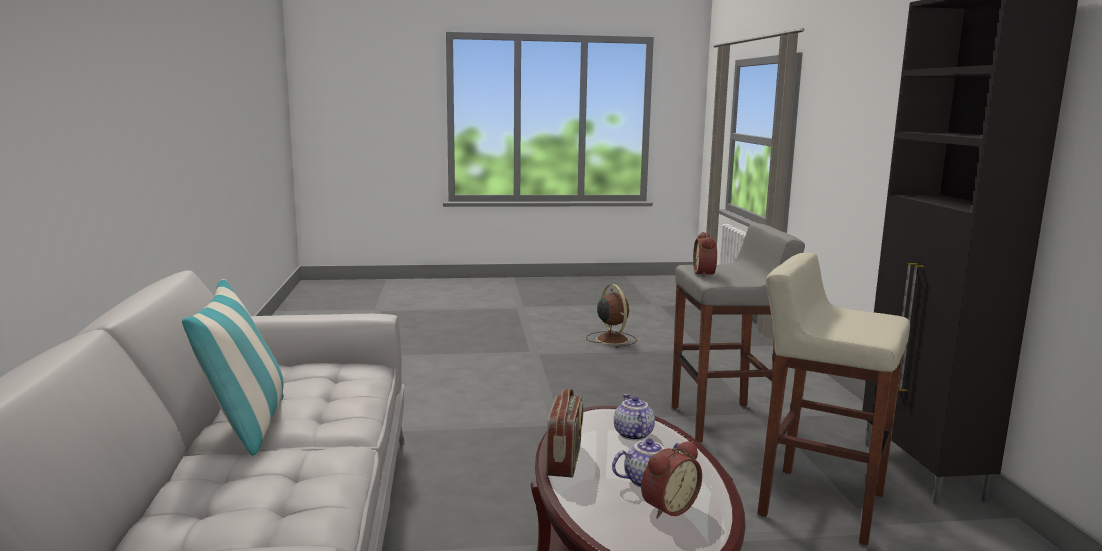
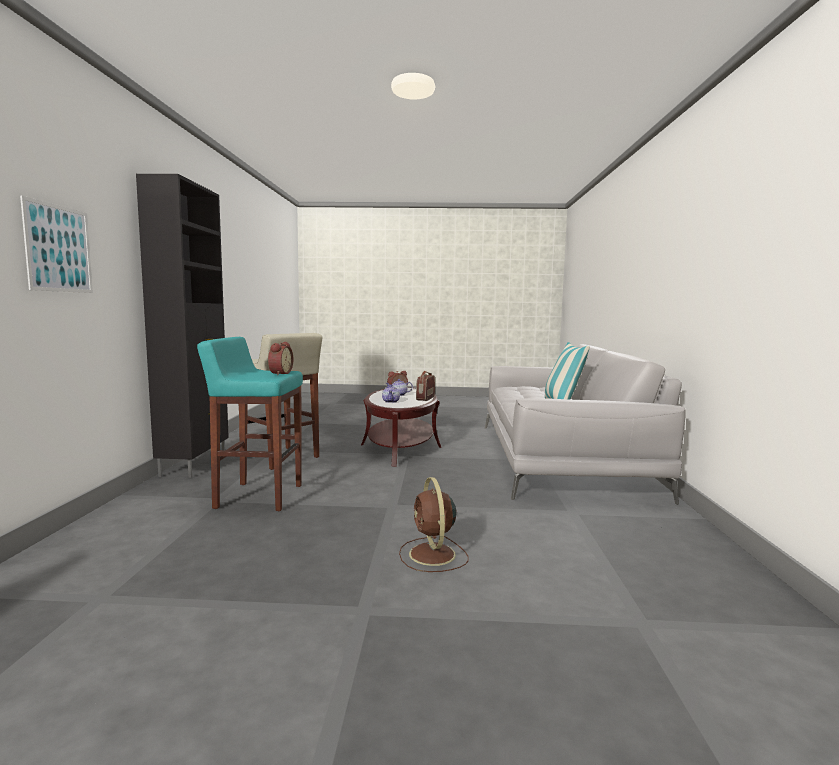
camera: 170 degrees left, 5 degrees down
(611, 339) = (197, 643): brown fan -> brown fan (433, 555)
(724, 422) = (258, 496): grey stool -> turquoise stool
(874, 128) = (59, 248): none -> picture

